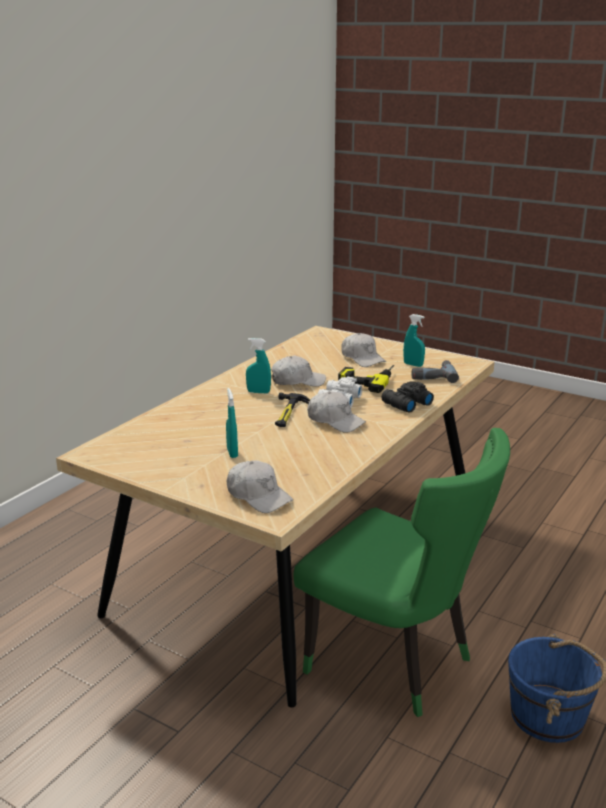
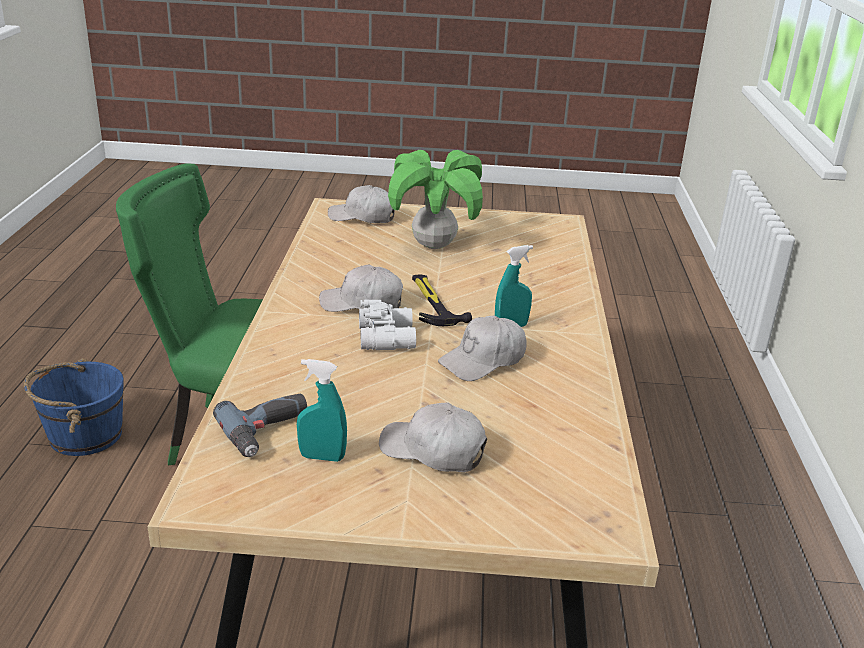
camera: 150 degrees right, 5 degrees up
(232, 453) = (434, 246): turquoise spray bottle -> potted plant
(367, 380) = (377, 390): power drill -> none
(405, 404) = (285, 352): black binoculars -> none

